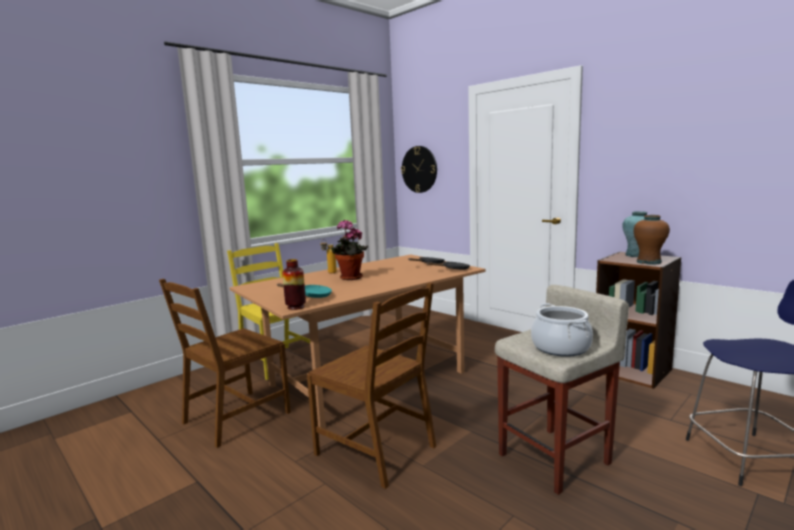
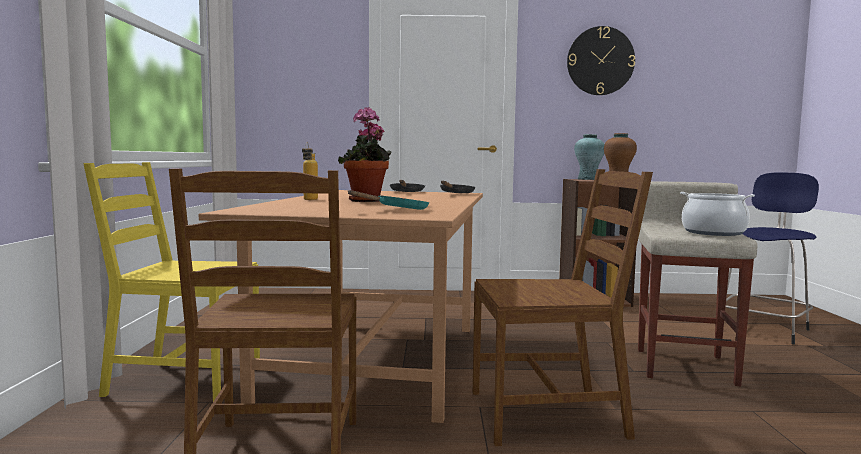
camera: 45 degrees left, 5 degrees down
(296, 307) = (432, 215): vase -> none
(419, 169) = (280, 82): wall clock -> wall clock (600, 61)

